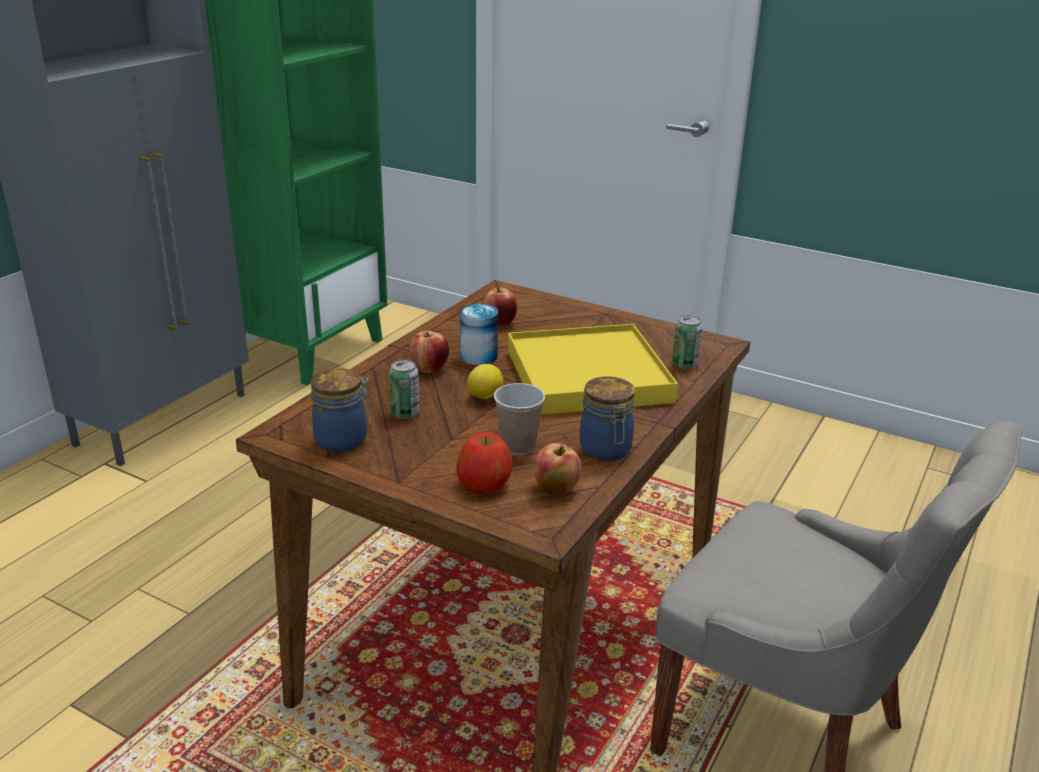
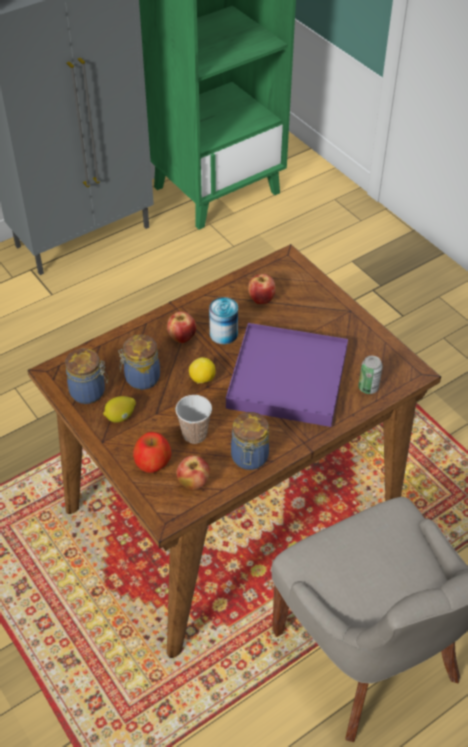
camera: 25 degrees right, 20 degrees up
(405, 413) = (141, 378): can -> jar
(405, 452) = (120, 417): none -> lemon
(587, 376) = (287, 378): yellow tray -> purple tray

